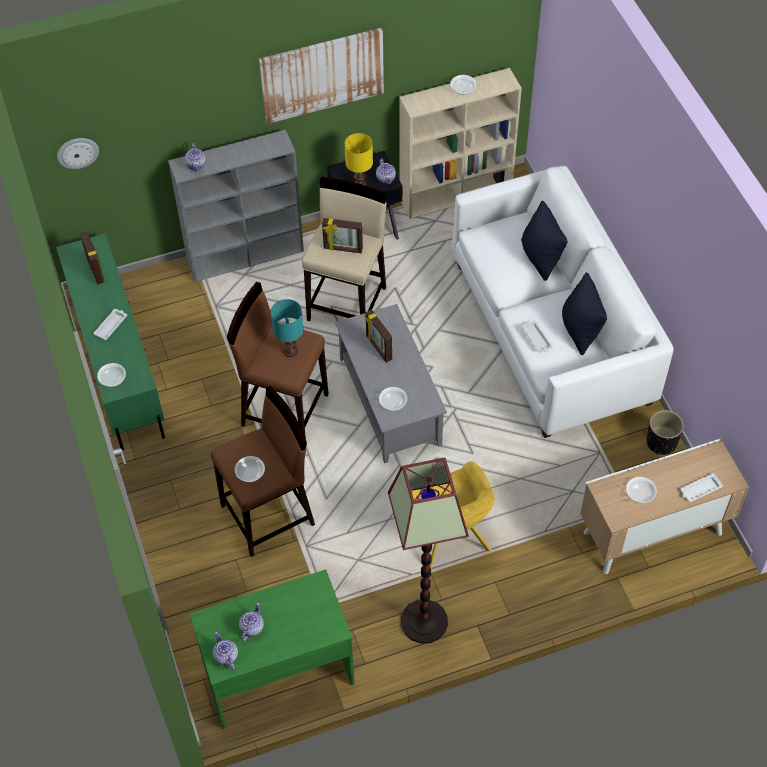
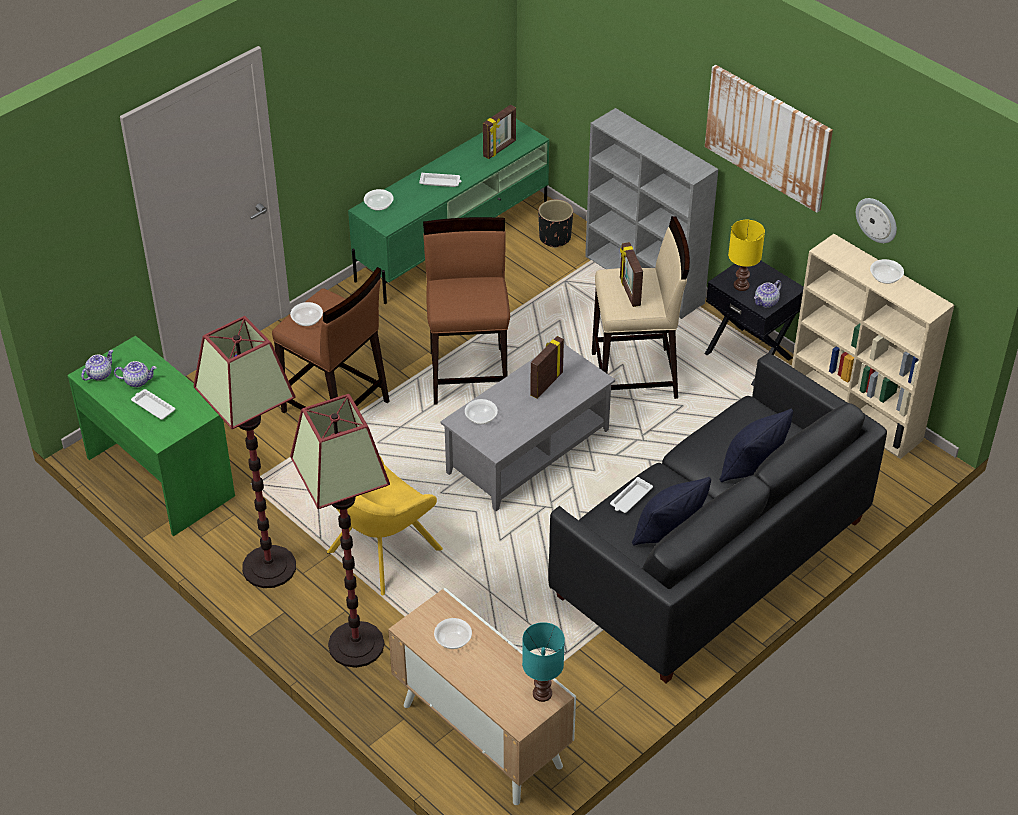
camera: 65 degrees right, 10 degrees down
(77, 152) = (554, 33): wall clock -> wall clock (877, 219)
(196, 165) = (623, 127): teapot -> none
(291, 351) = (471, 298): turquoise table lamp -> turquoise table lamp (542, 694)
(533, 586) = (356, 645): none -> floor lamp
(551, 333) = (711, 558): white sofa -> black sofa
(661, 442) = (615, 709): black planter -> black planter (555, 238)
(700, 489) = (489, 694): white tray -> white tray (153, 406)

